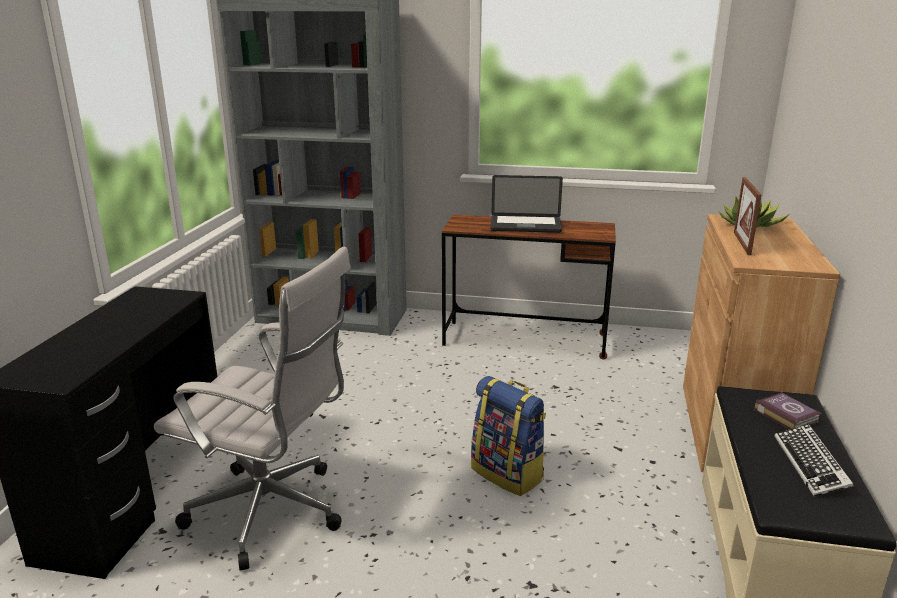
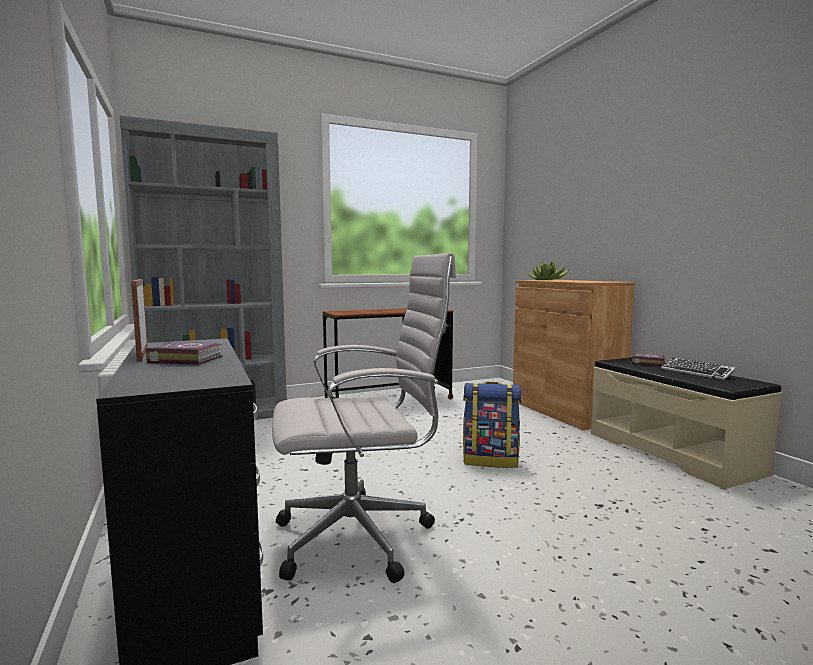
camera: 35 degrees left, 15 degrees down
(105, 333) = (185, 359): none -> book
(525, 225) = (385, 310): laptop -> none
(742, 243) = (566, 281): picture frame -> picture frame (142, 353)

